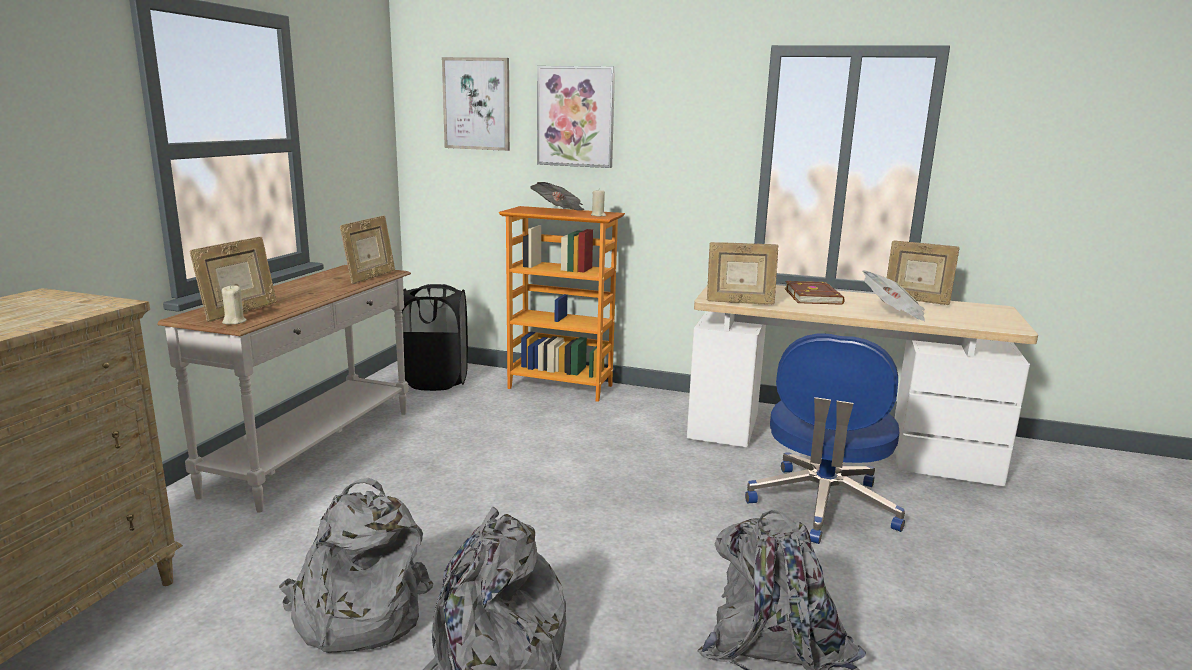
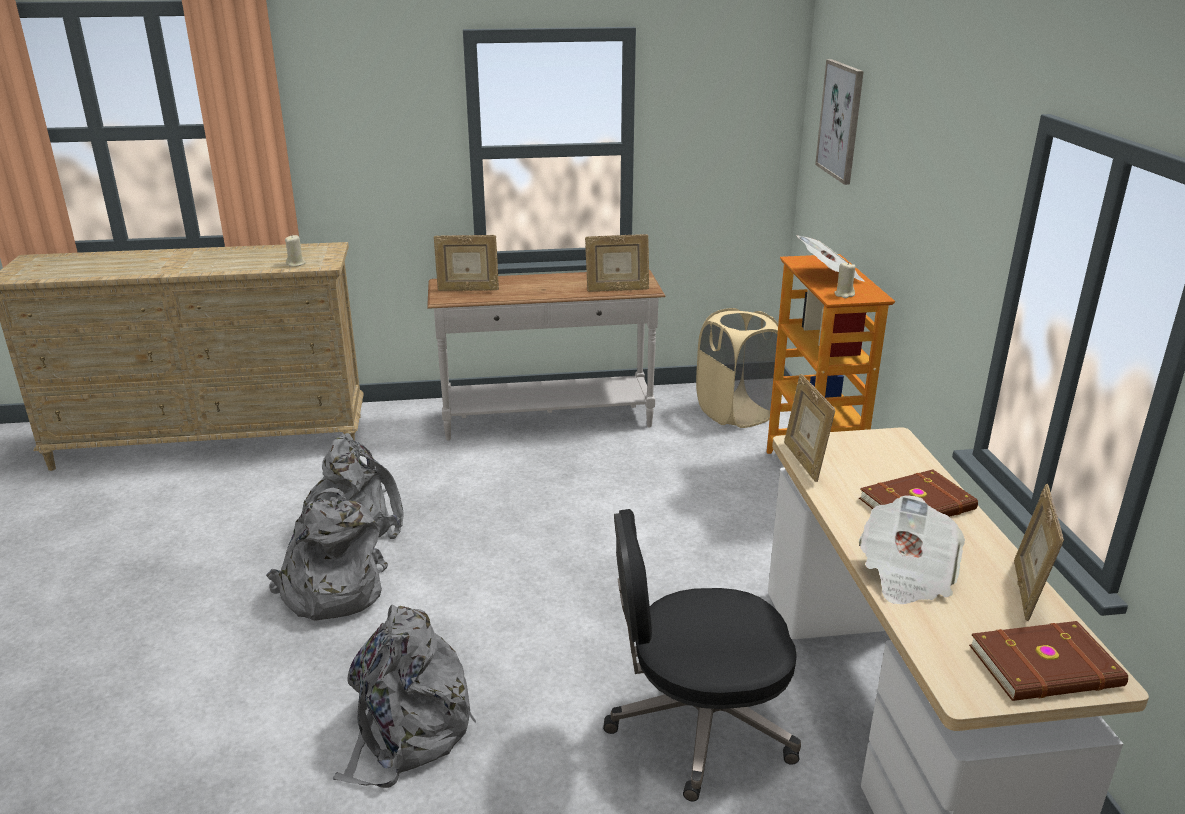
camera: 65 degrees right, 10 degrees up
(234, 322) = (445, 296): beige candle -> beige candle (296, 264)
(436, 381) = (736, 413): black laundry basket -> beige laundry basket
(575, 117) = (891, 161): picture -> none
(822, 506) = (697, 725): blue office chair -> black office chair
(989, 313) = (1047, 668): none -> brown book

